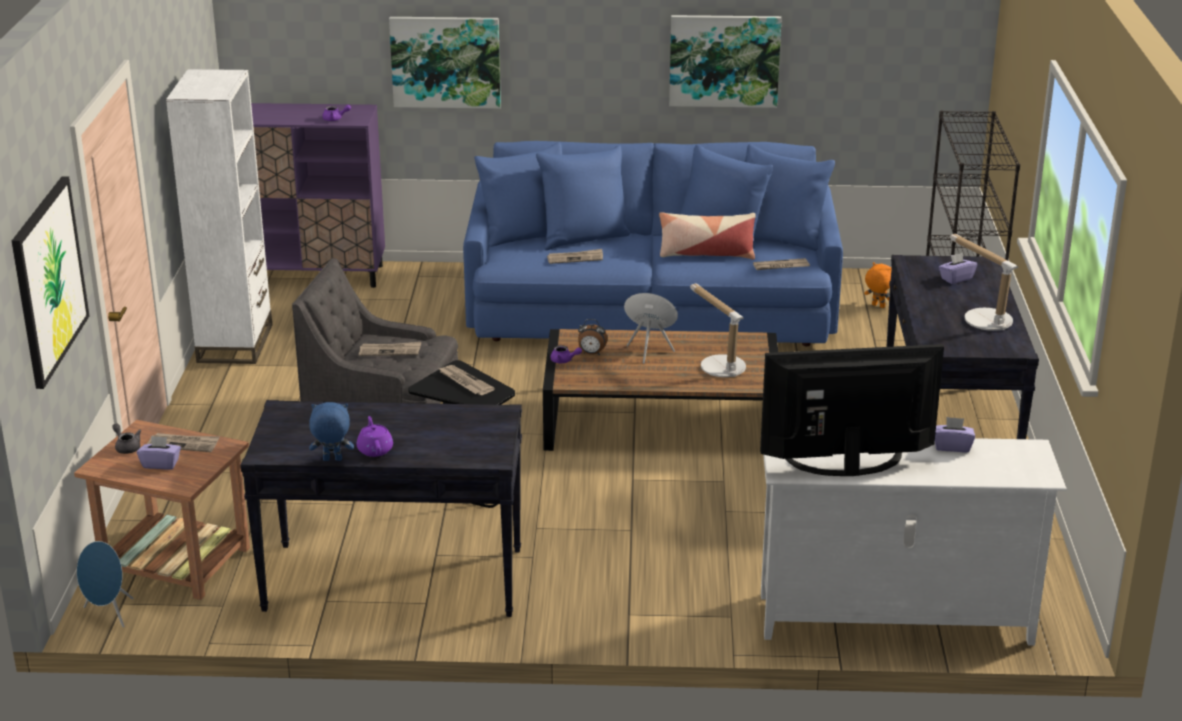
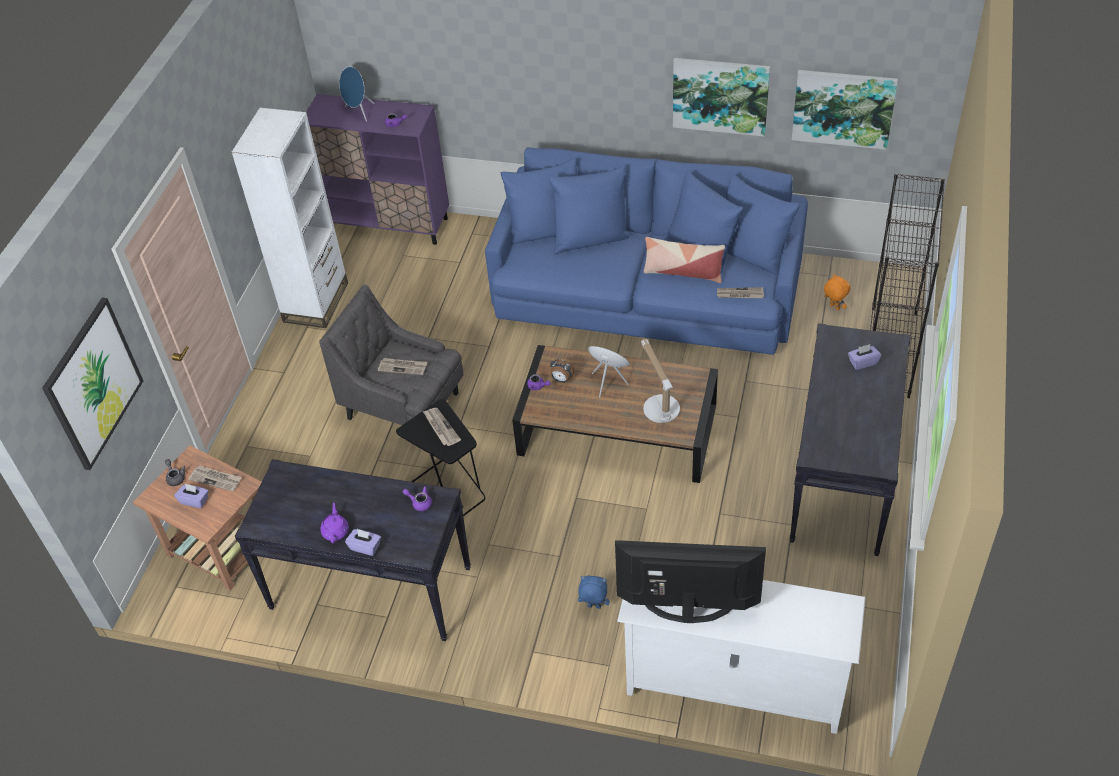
camera: 15 degrees right, 20 degrees up
(109, 614) = (164, 596): blue speaker -> blue speaker (359, 112)
(332, 460) = (301, 540): blue plush toy -> blue plush toy (593, 607)
(445, 61) = (487, 77): picture -> picture (843, 108)
(475, 419) = (419, 503): none -> purple teapot
(575, 258) = (575, 267): newspaper -> none
(952, 446) = (781, 595): purple tissue box -> purple tissue box (365, 547)
(983, 319) = (868, 420): table lamp -> none

